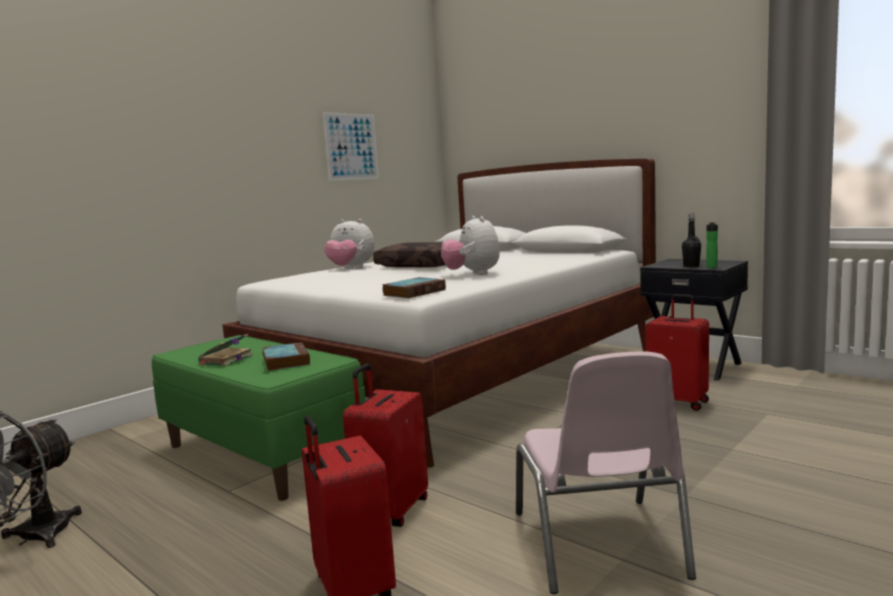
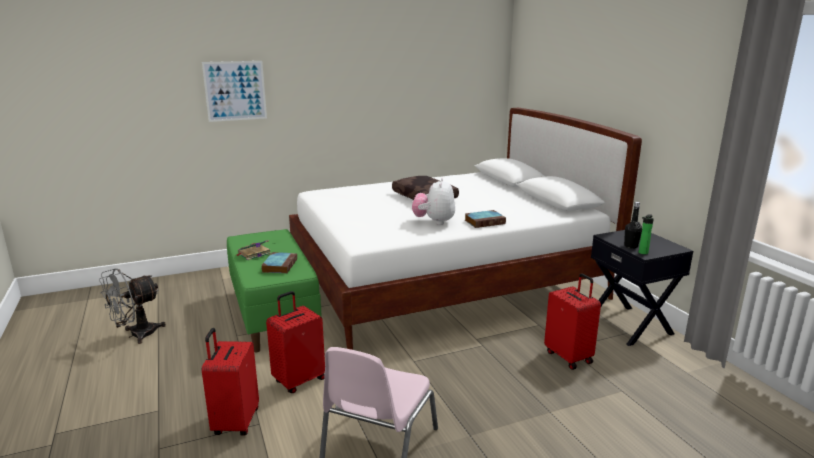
camera: 25 degrees right, 10 degrees up
(350, 269) = (380, 189): plush toy -> none
(351, 146) = (415, 83): picture -> picture (235, 91)
(414, 292) = (365, 237): book -> book (485, 222)

